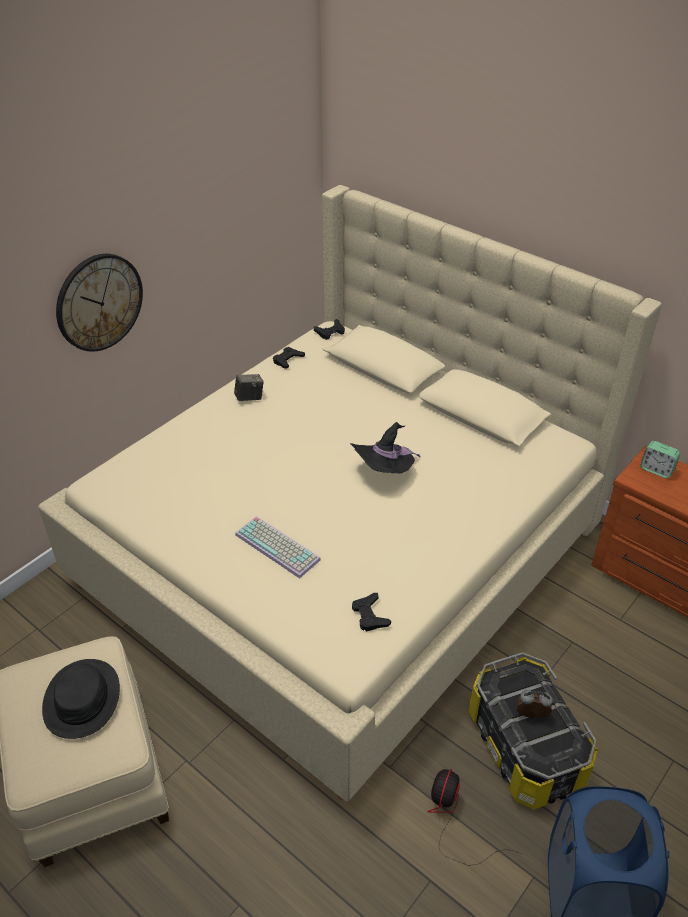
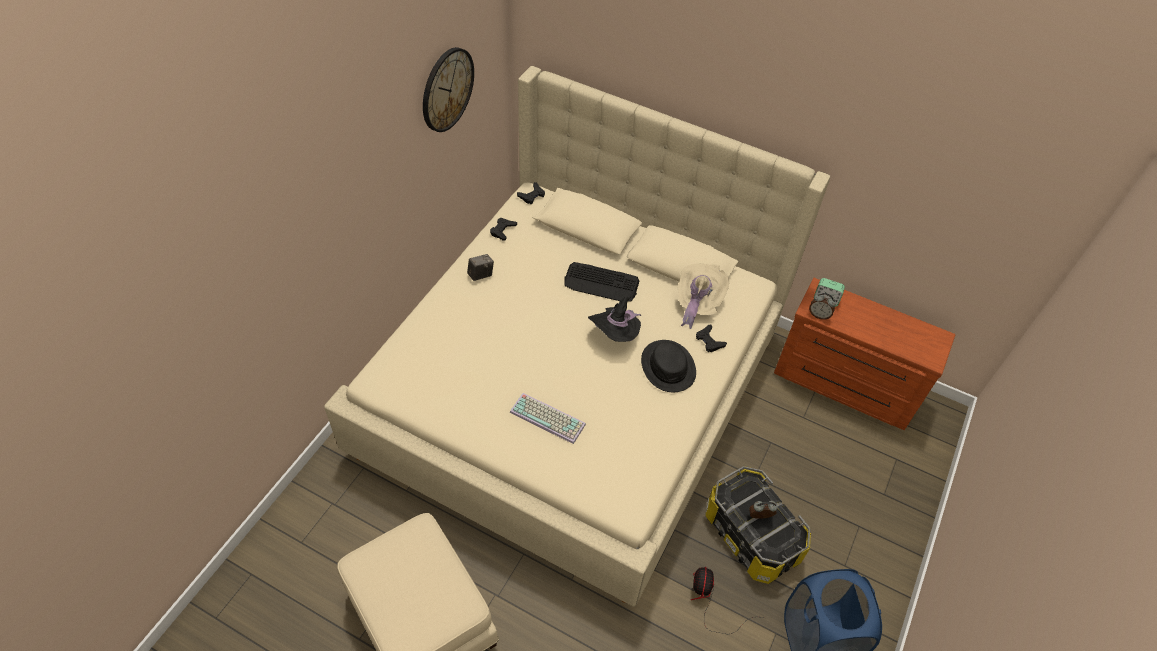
camera: 15 degrees left, 10 degrees up
(82, 699) = (422, 572): black hat -> black hat (668, 367)
(99, 302) = (352, 223): wall clock -> wall clock (447, 89)
(370, 615) = (637, 467): black game controller -> black game controller (709, 341)
(383, 420) = (601, 283): none -> keyboard
(492, 452) = (697, 303): none -> beige hat
(644, 485) = (819, 315): none -> alarm clock

